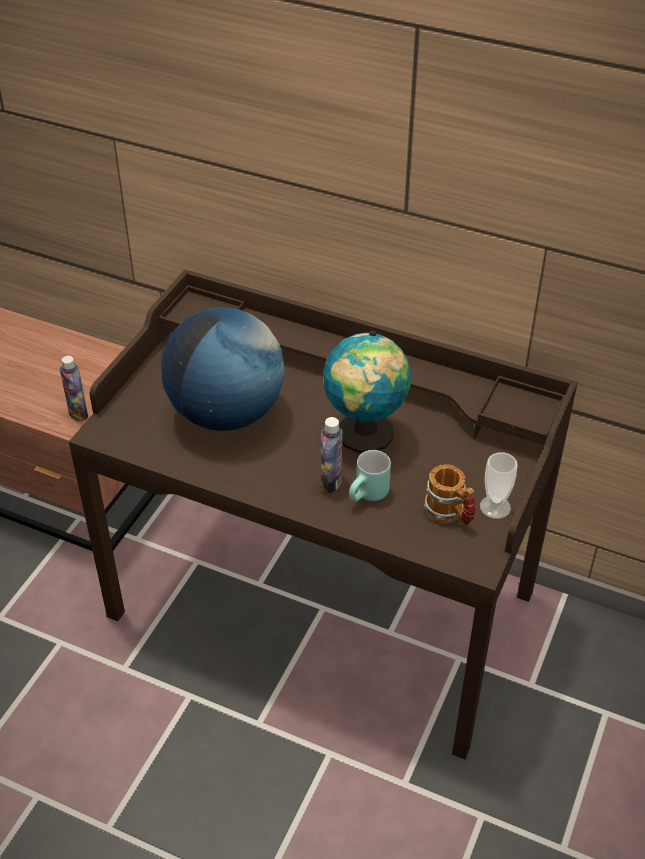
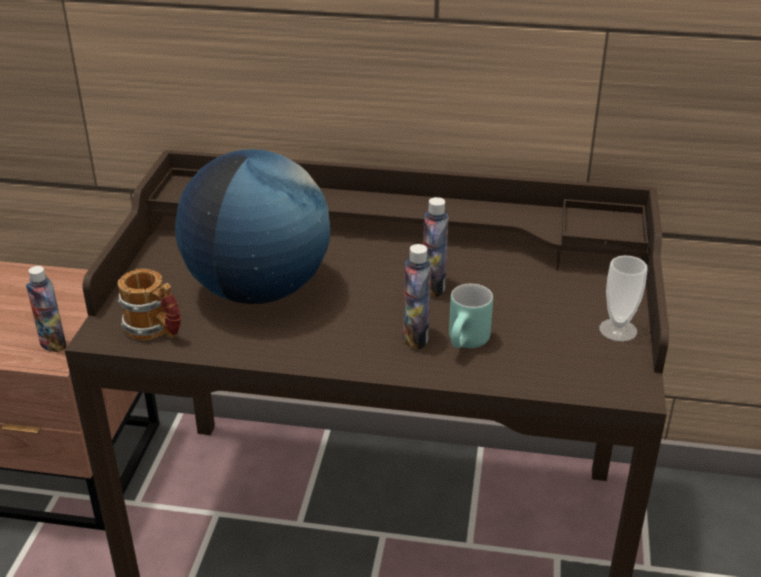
camera: 15 degrees left, 10 degrees down
(364, 436) = (433, 286): globe -> bottle
(450, 514) = (571, 346): mug -> mug (155, 330)

